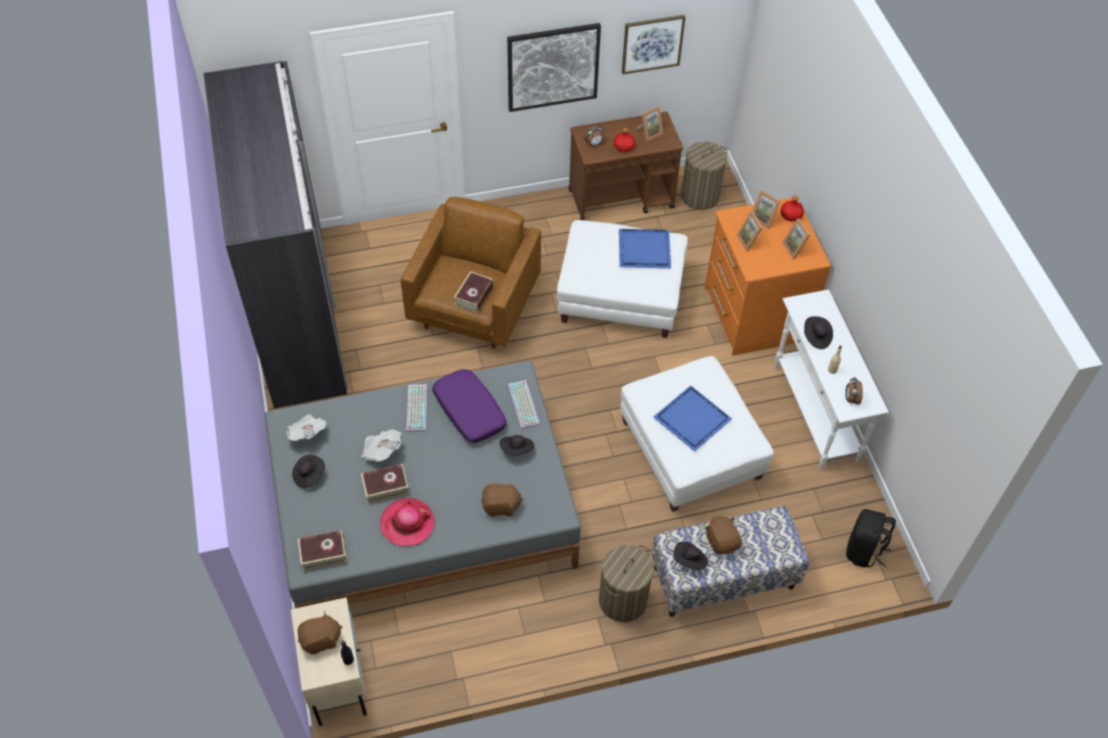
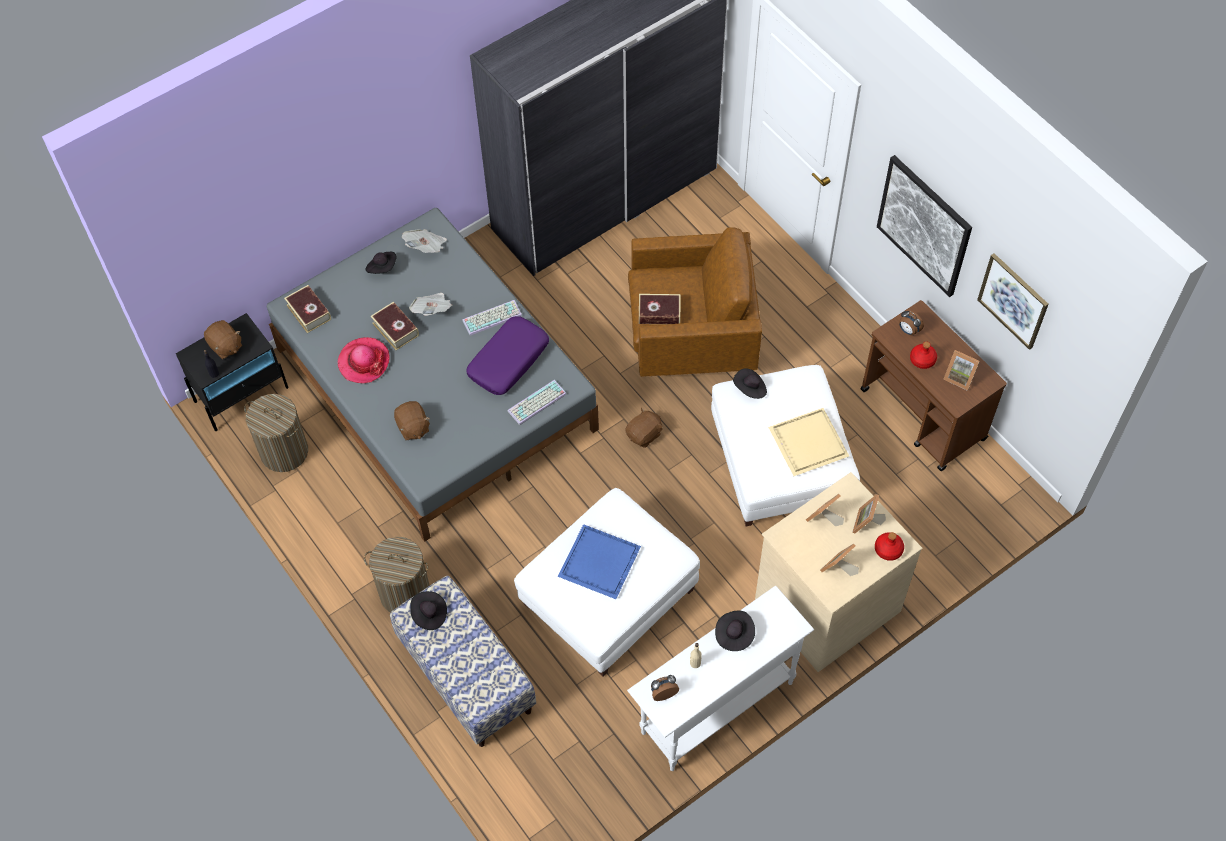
camera: 70 degrees right, 5 degrees up
(336, 677) = (242, 394): beige nightstand -> black nightstand
(517, 449) = (481, 417): black hat -> black hat (750, 389)
(643, 250) = (806, 442): blue tray -> beige tray
(700, 196) = (976, 492): laundry basket -> laundry basket (284, 451)
(722, 541) = (463, 637): brown plush toy -> brown plush toy (644, 435)
(753, 314) = (826, 603): orange dresser -> beige dresser
(864, 551) = (556, 806): black backpack -> none

